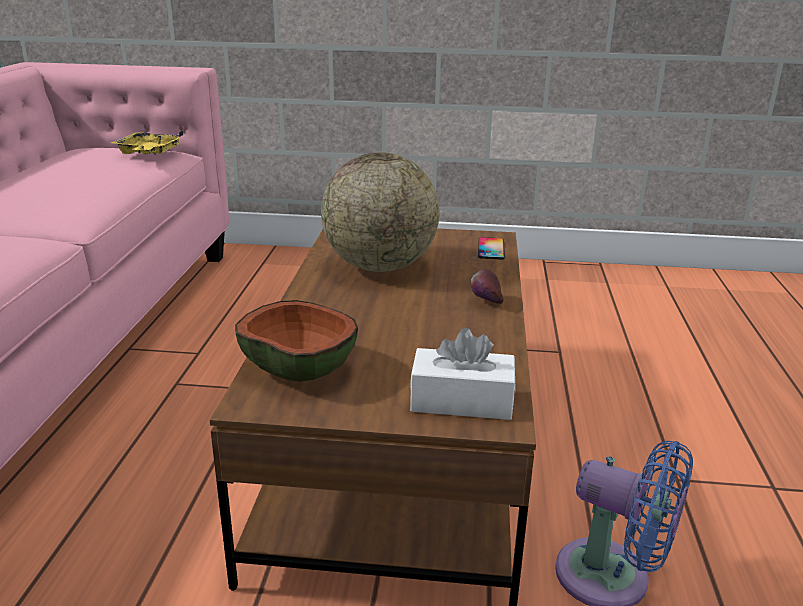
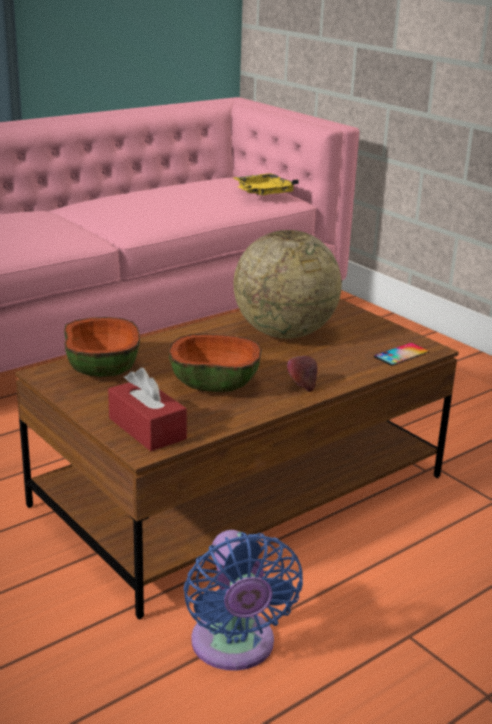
camera: 45 degrees right, 0 degrees up
(426, 334) = (213, 386): none -> bowl
(461, 401) = (147, 428): white tissue box -> red tissue box

